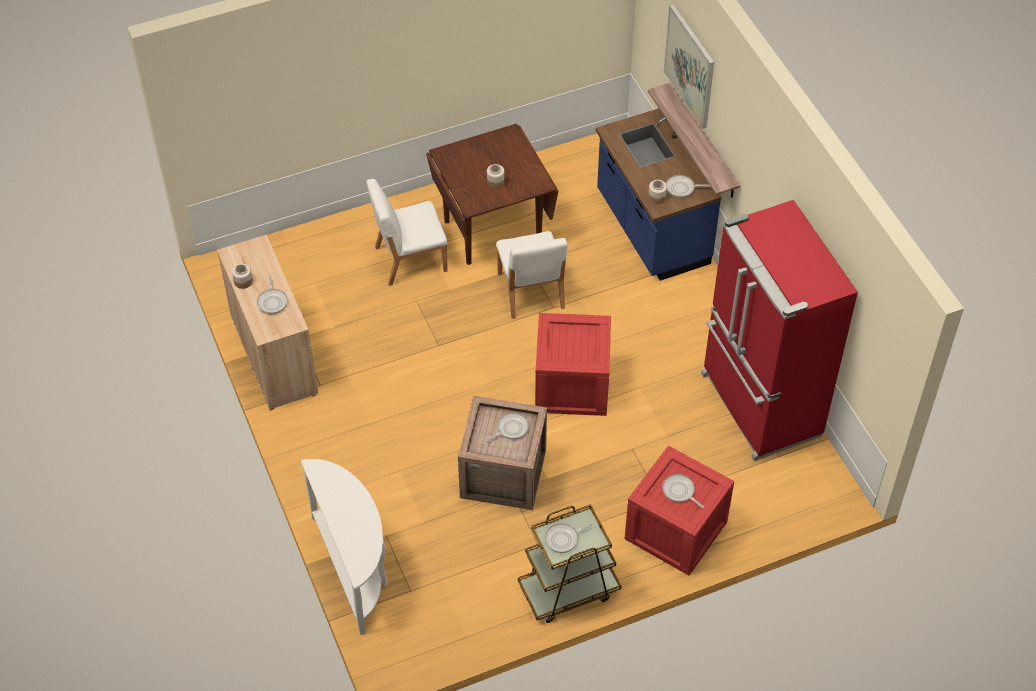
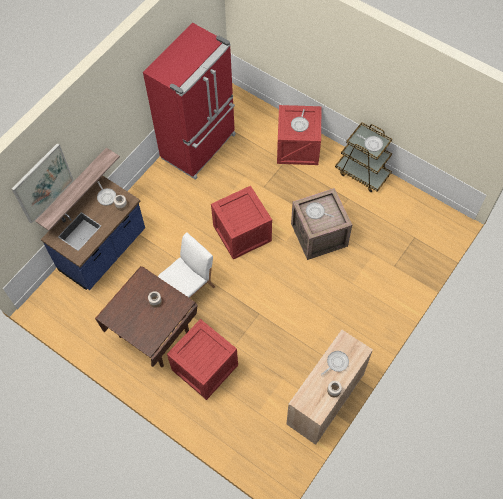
camera: 120 degrees left, 10 degrees up
(355, 568) = (422, 269): white console table -> none
(409, 259) = (205, 368): white chair -> crate

